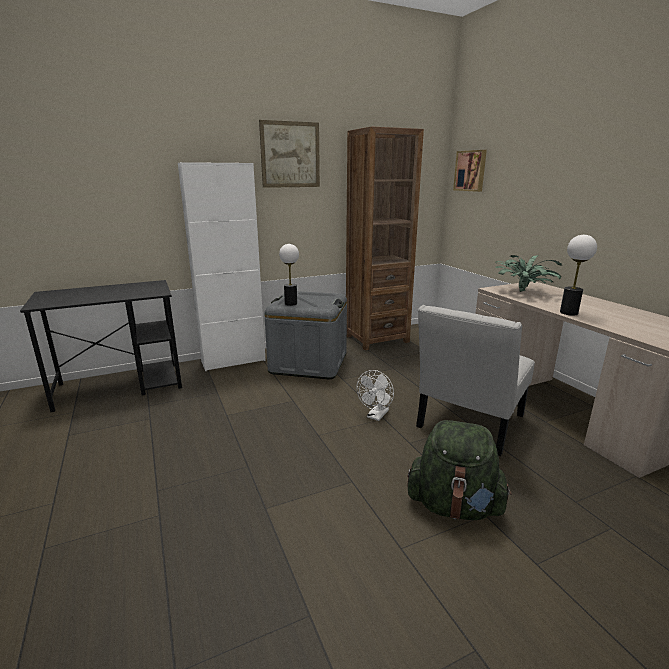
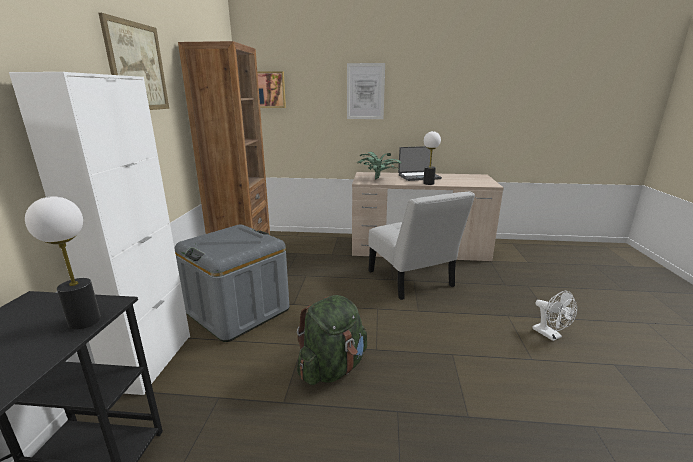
camera: 60 degrees left, 0 degrees up
(290, 303) = (224, 250): table lamp -> table lamp (84, 321)
(376, 416) = (371, 310): white fan -> white fan (550, 335)
(454, 506) = (496, 322): green backpack -> green backpack (332, 368)
(565, 173) = (365, 91): none -> picture
(589, 304) = (419, 177): none -> laptop

